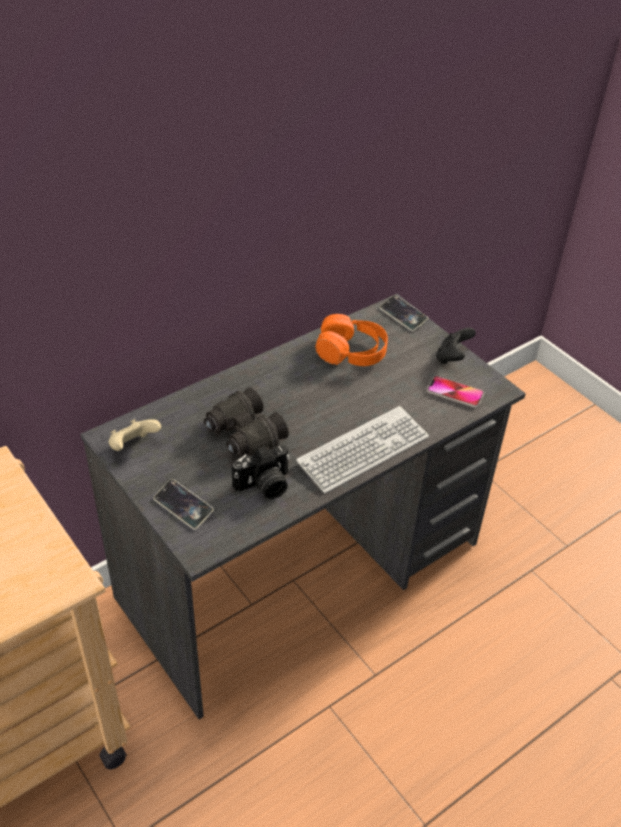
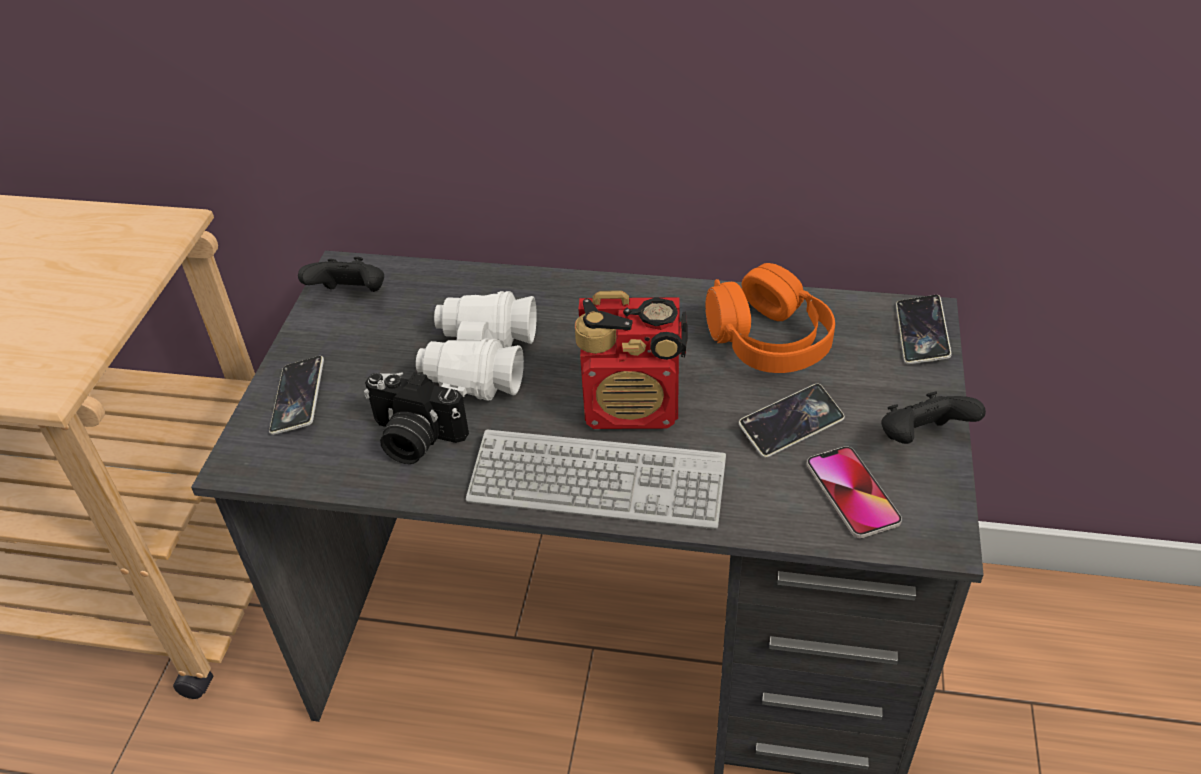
camera: 50 degrees right, 0 degrees up
(133, 446) = (351, 296): beige game controller -> black game controller
(244, 436) = (479, 362): black binoculars -> white binoculars
(336, 413) = (633, 408): none -> radio
(403, 381) = (791, 425): none -> phone

